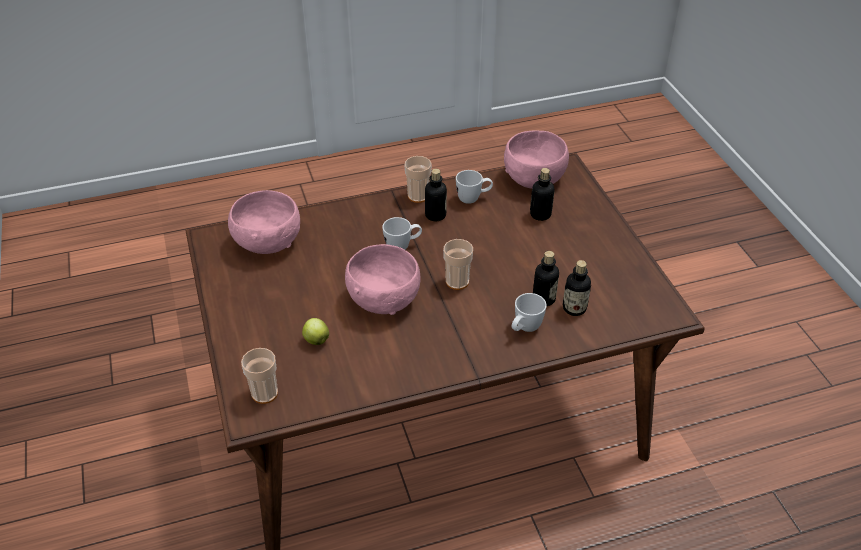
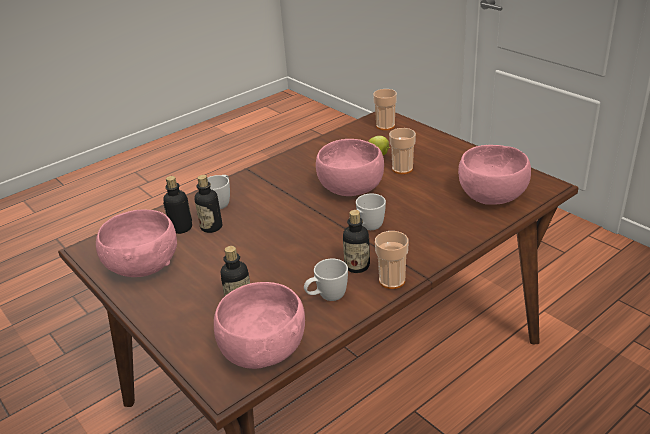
camera: 160 degrees right, 10 degrees down
(457, 281) = (296, 217): cup -> cup (402, 169)
(617, 275) = (142, 266): none -> pink bowl

